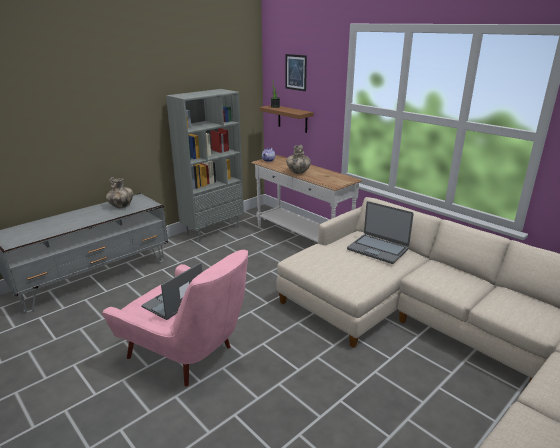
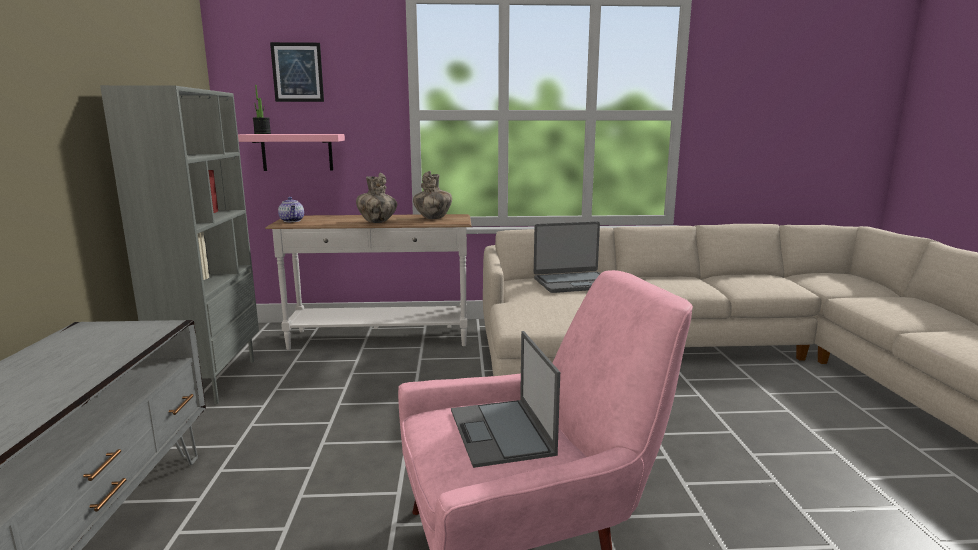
camera: 50 degrees left, 10 degrees down
(121, 206) = (86, 348): vase -> vase (433, 218)
(292, 119) = (297, 152): brown shelf -> pink shelf

